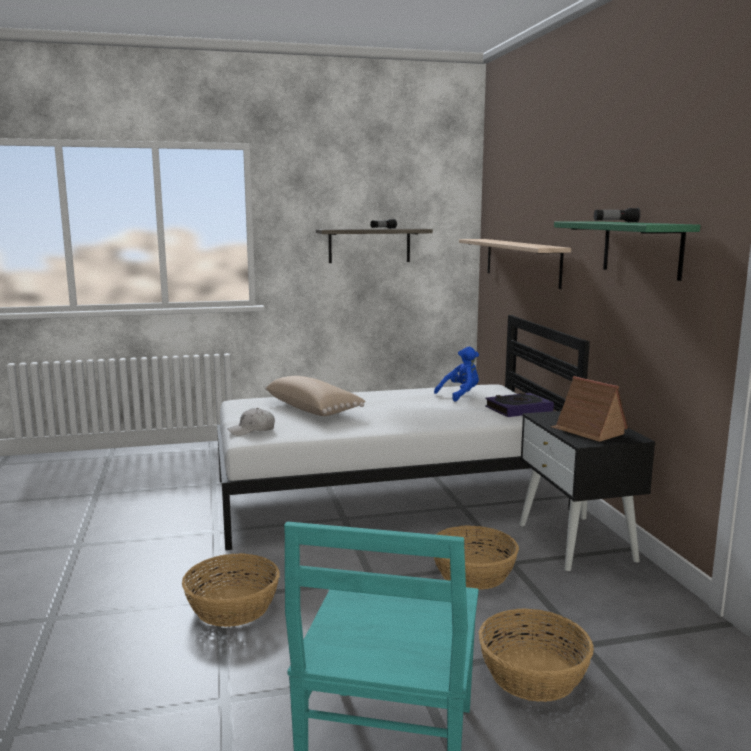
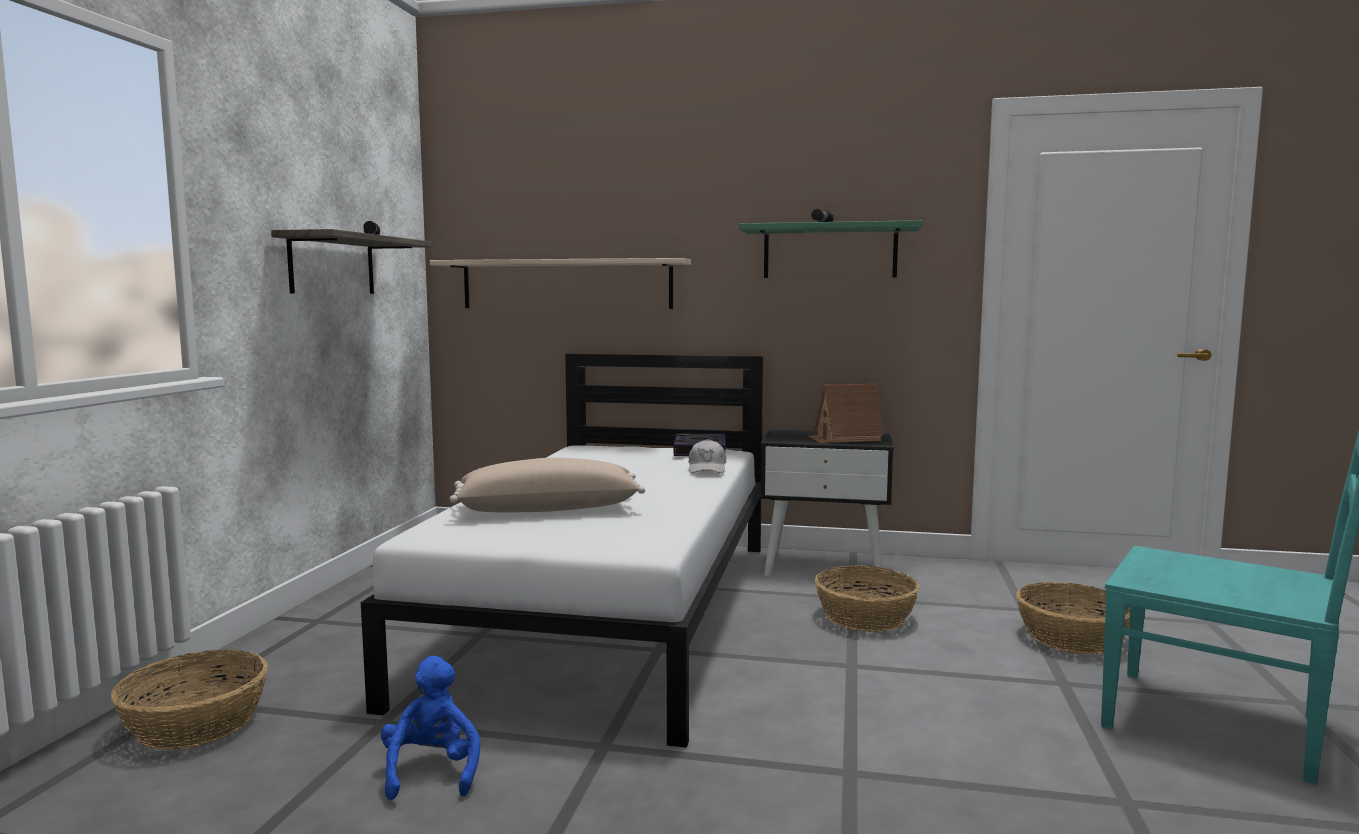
camera: 65 degrees left, 5 degrees down
(233, 606) = (882, 765): basket -> basket (196, 723)
(252, 430) = (610, 544): white cap -> white cap (707, 468)
(460, 395) = (597, 458): blue plush toy -> blue plush toy (432, 771)

